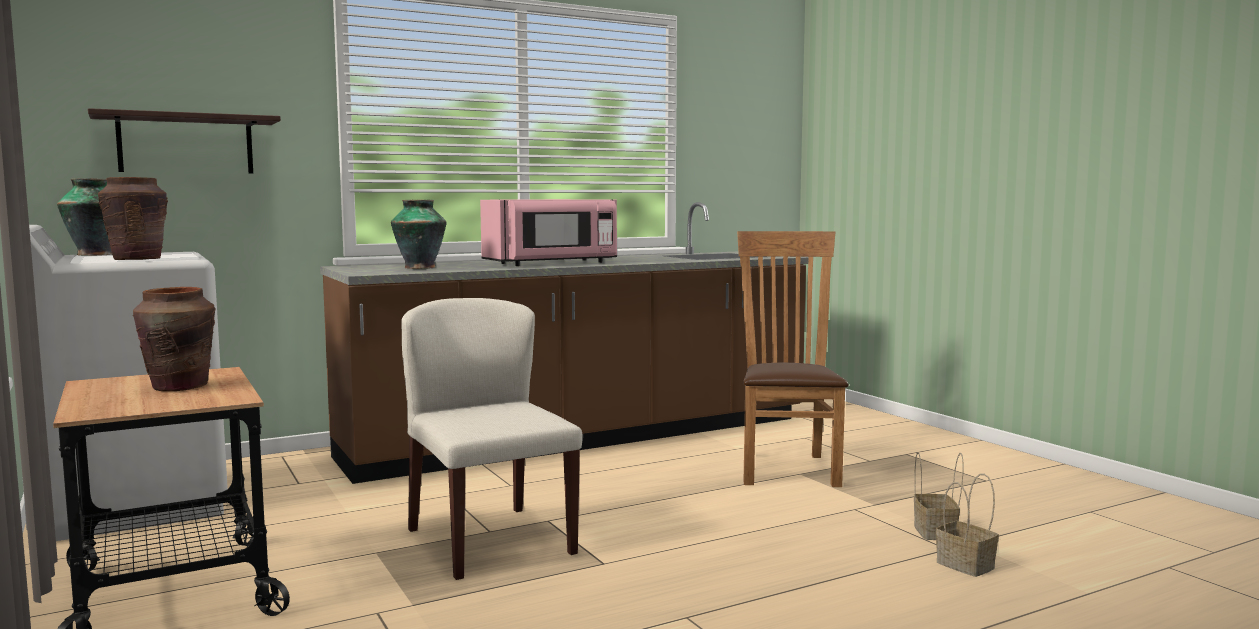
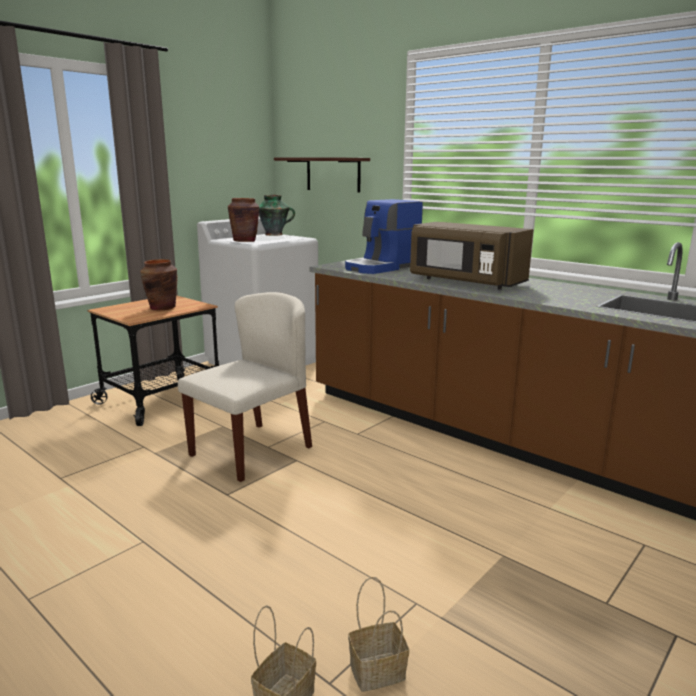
camera: 70 degrees right, 10 degrees up
(419, 267) = (382, 267): vase -> coffee machine
(552, 263) = (465, 282): pink microwave -> brown microwave
(787, 467) = (516, 545): brown chair -> none

